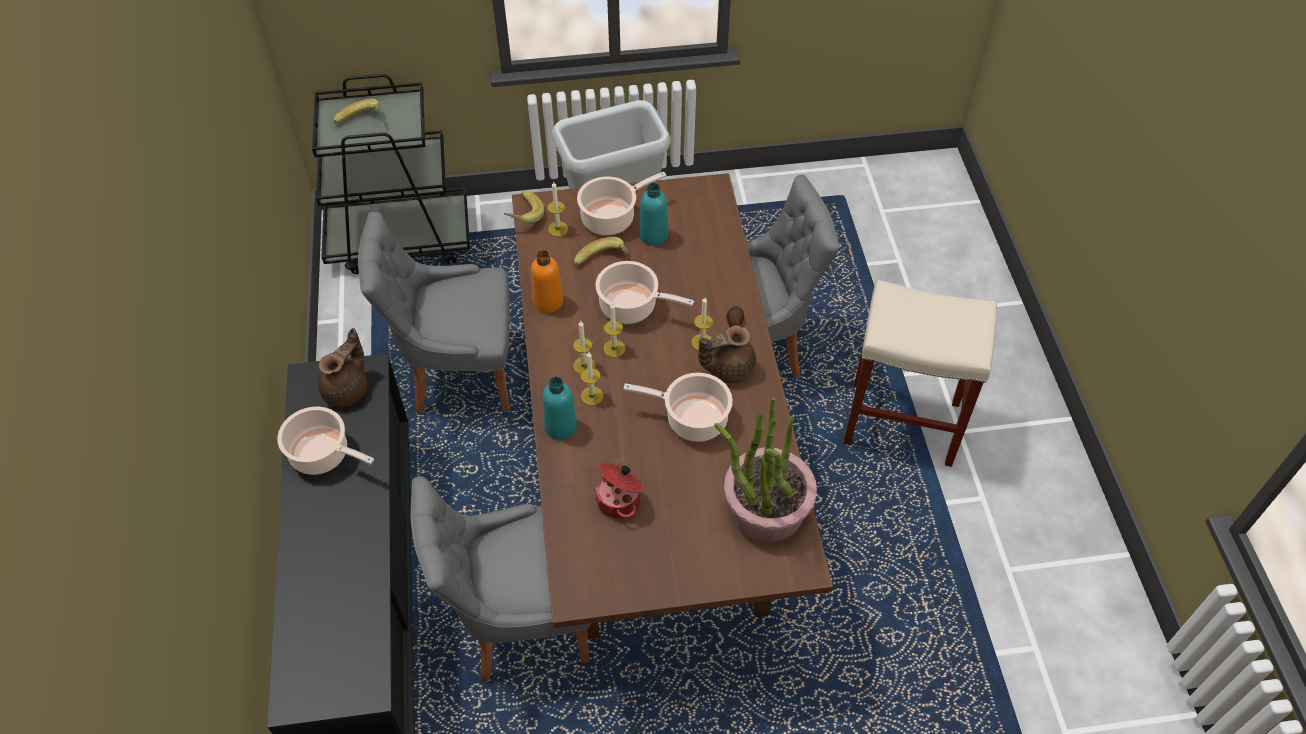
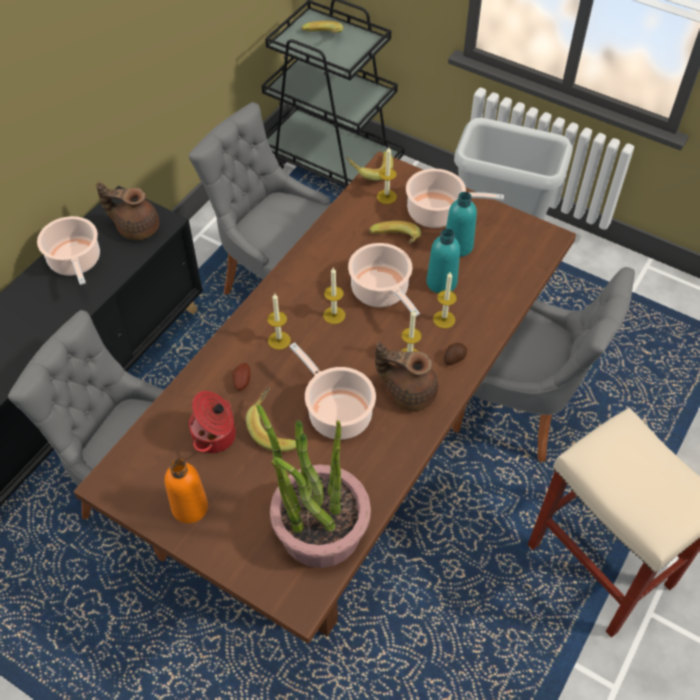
camera: 40 degrees right, 0 degrees up
(348, 390) = (136, 227): brown teapot -> brown teapot turned 150 degrees counterclockwise
(548, 302) = (321, 247): orange bottle -> orange bottle (190, 507)
(560, 426) = (232, 348): turquoise bottle -> turquoise bottle (441, 282)
(584, 365) = (297, 313): candle -> candle (444, 319)
(596, 446) = (241, 381): none -> potato
(659, 462) = (275, 428): none -> banana

